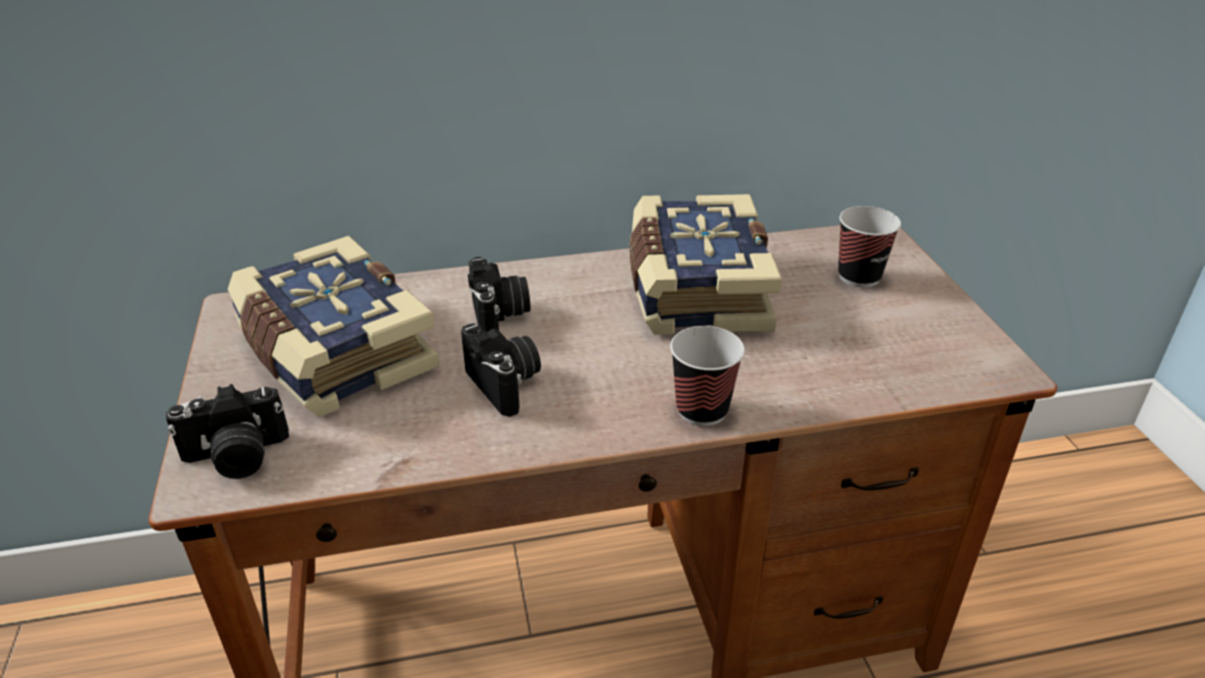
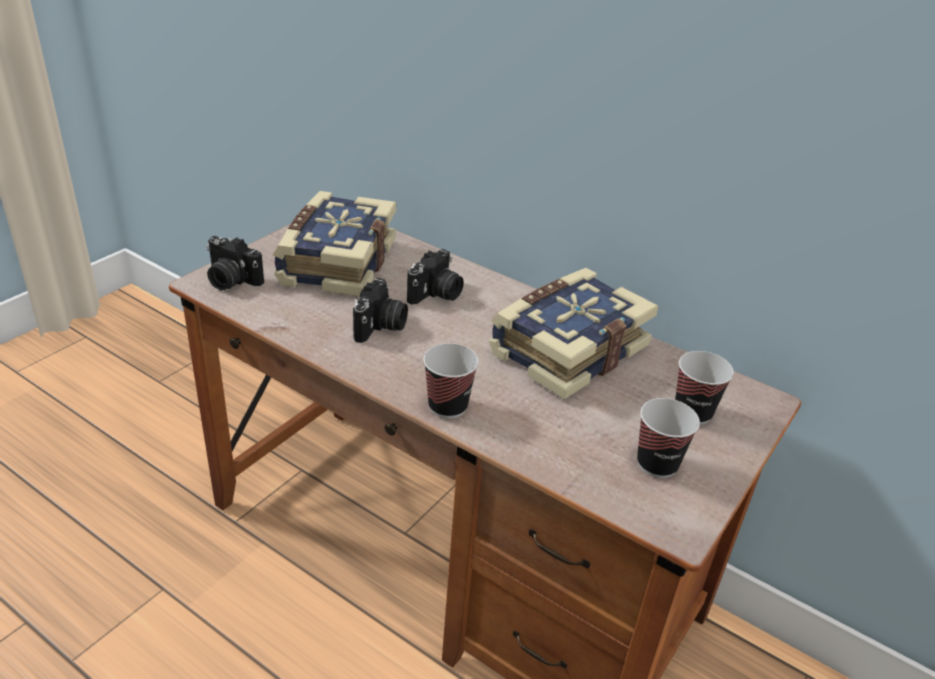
camera: 45 degrees right, 0 degrees up
(910, 333) = (657, 464): none -> cup

